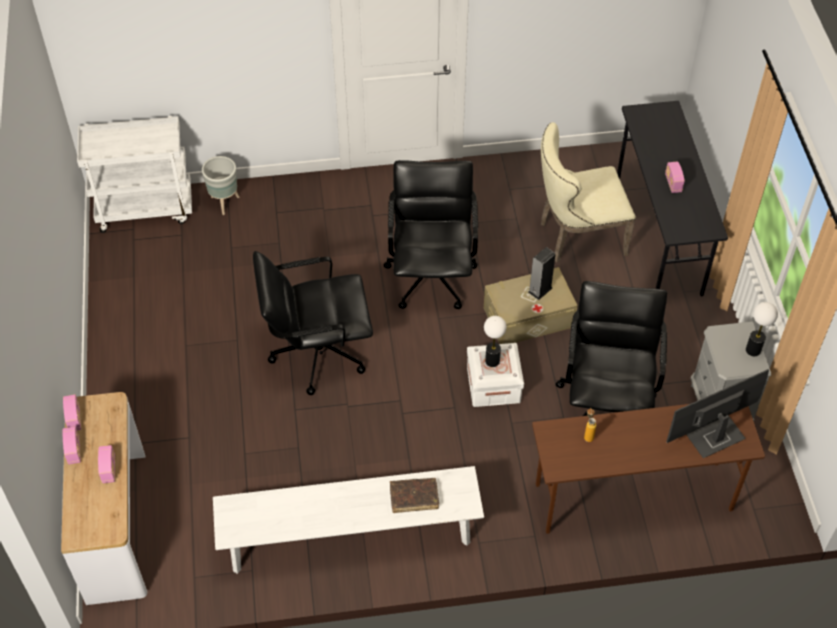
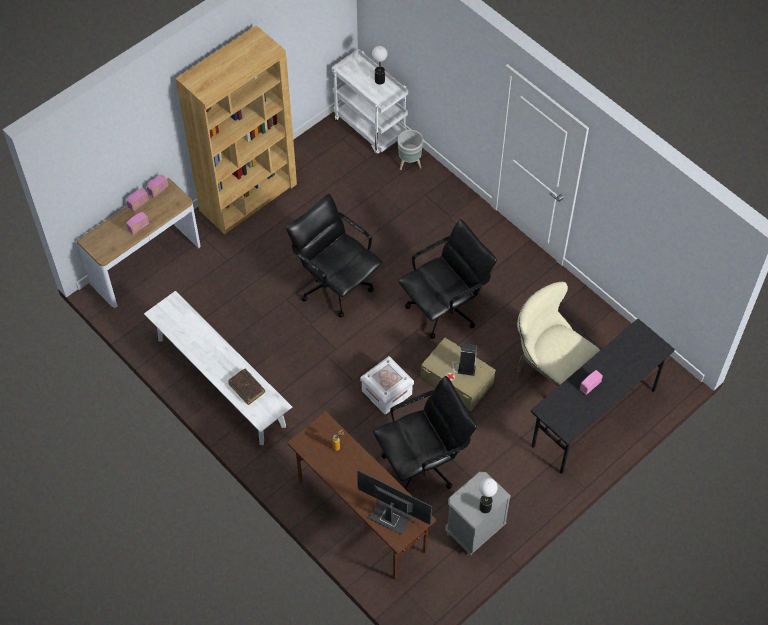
camera: 55 degrees right, 5 degrees up
(123, 368) = (248, 197): none -> brown bookcase
(492, 361) = (387, 375): table lamp -> table lamp (379, 80)

